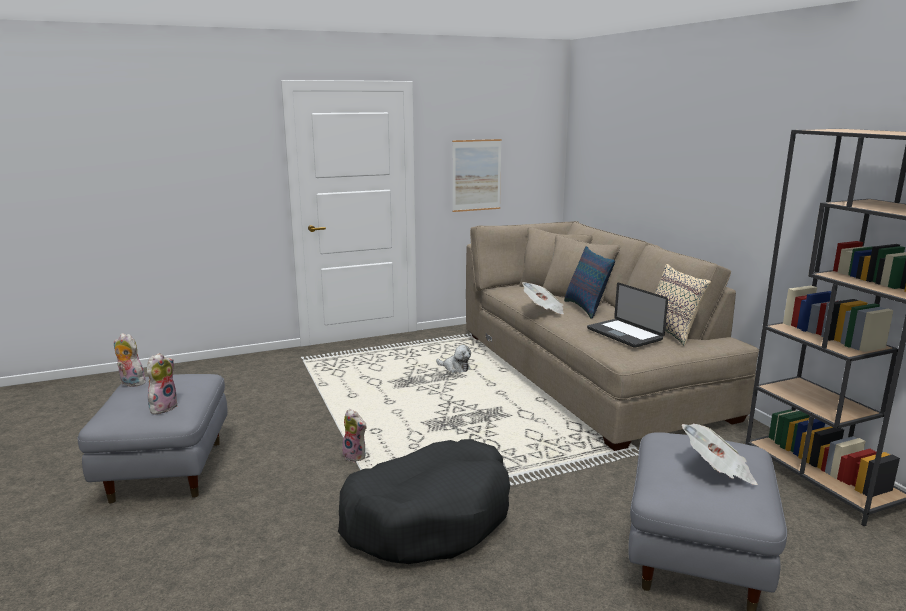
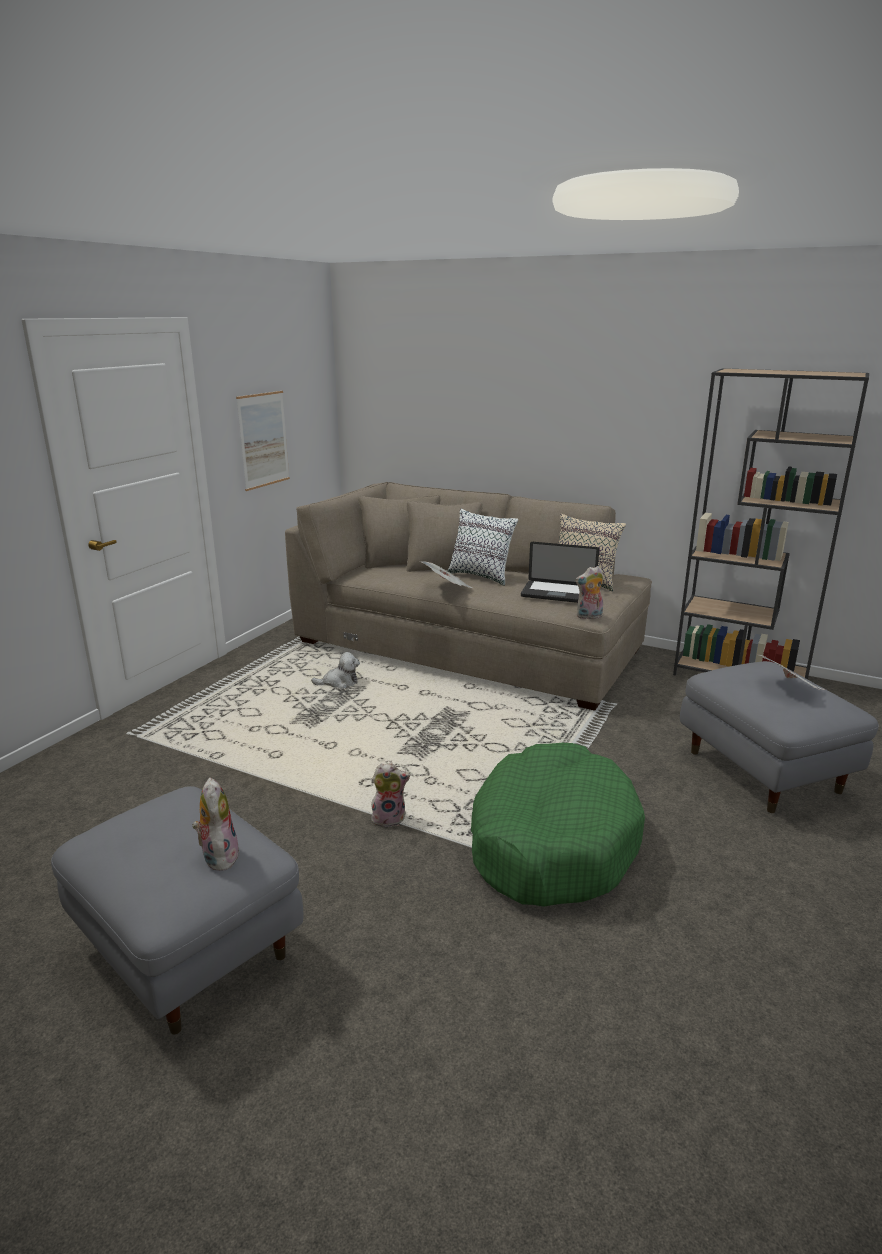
camera: 40 degrees left, 5 degrees up
(130, 383) = (90, 849): plush toy -> plush toy (589, 617)
(428, 517) = (551, 842): black dog bed -> green dog bed
(586, 309) = (480, 577): blue pillow -> white pillow

